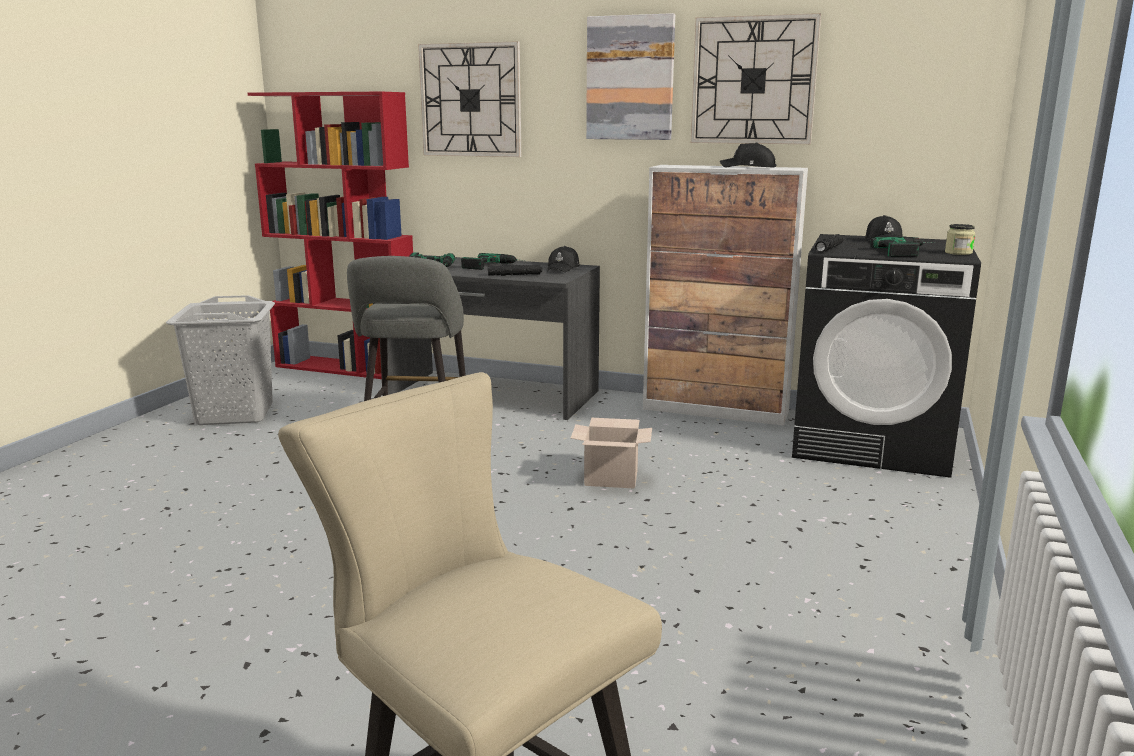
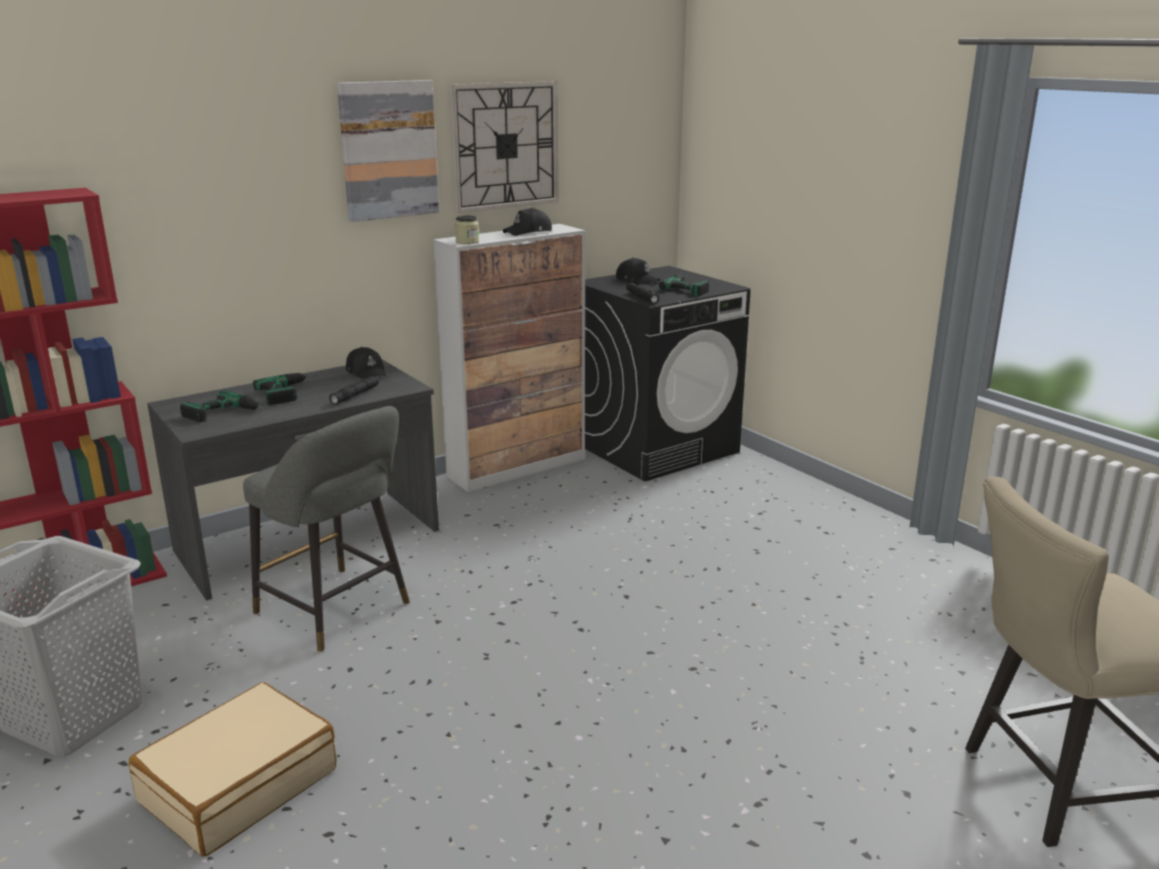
camera: 55 degrees left, 5 degrees up
(200, 470) = (238, 785): none -> beige suitcase
(470, 100) = (190, 190): wall clock -> none
(612, 478) = (592, 558): cardboard box -> none
(958, 253) = (711, 281): jar -> jar (467, 242)

